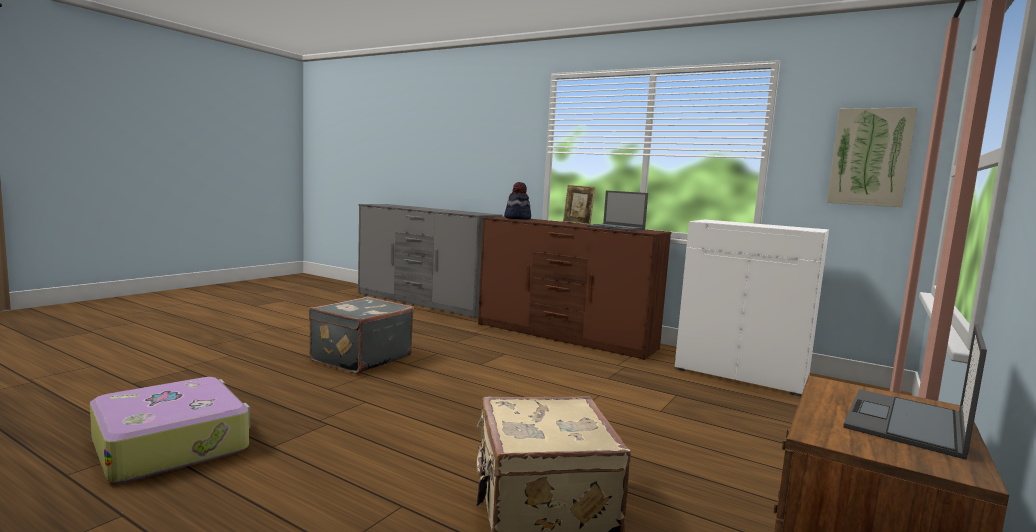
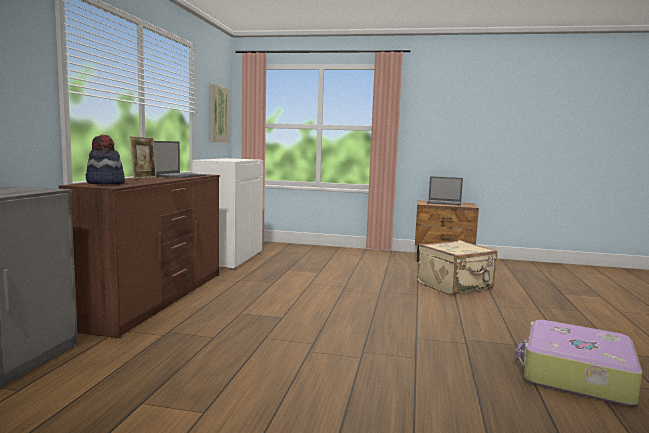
camera: 110 degrees left, 0 degrees up
(360, 358) = (323, 368): grey suitcase -> none

